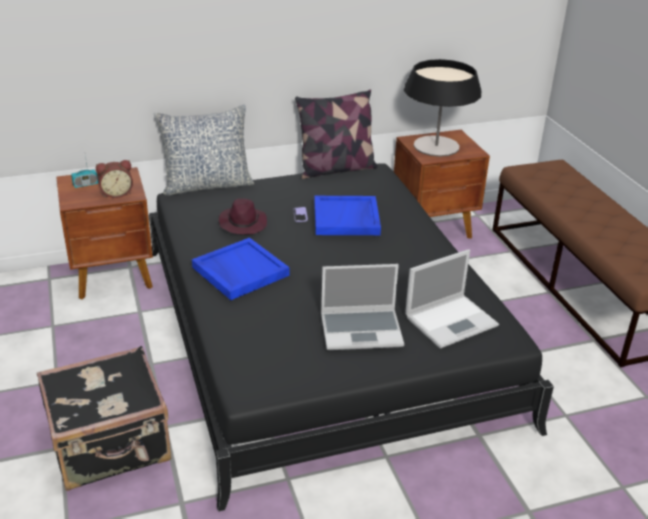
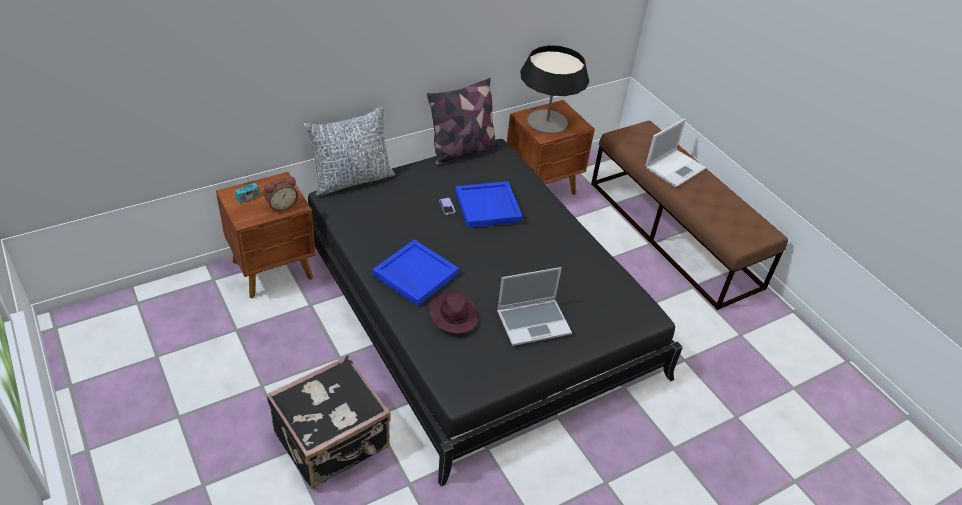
camera: 15 degrees left, 10 degrees up
(242, 224) = (399, 221): purple hat -> purple hat (453, 315)
(452, 320) = (601, 303): laptop -> laptop (675, 167)

